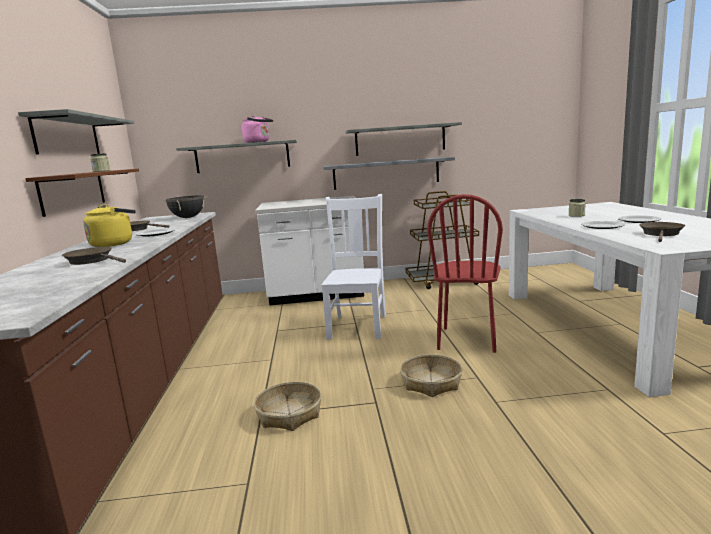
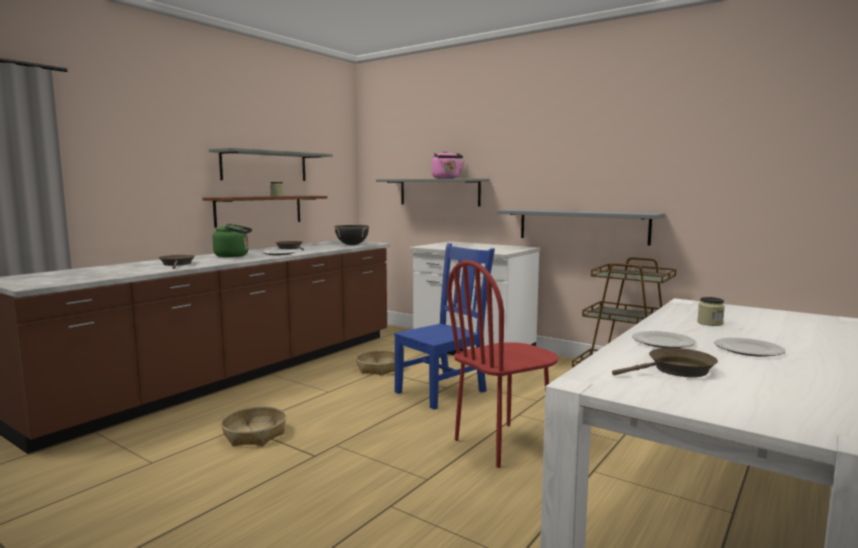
camera: 40 degrees right, 5 degrees down
(114, 244) = (234, 256): yellow kettle -> green kettle
(358, 325) = (443, 391): white chair -> blue chair
(400, 140) = (603, 186): grey shelf -> none
(431, 383) = (383, 463): basket -> basket (379, 368)

